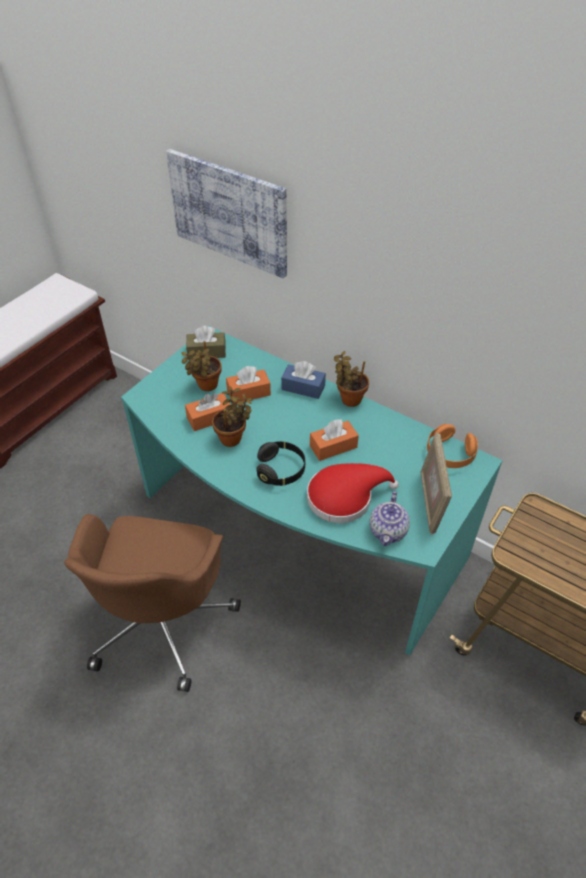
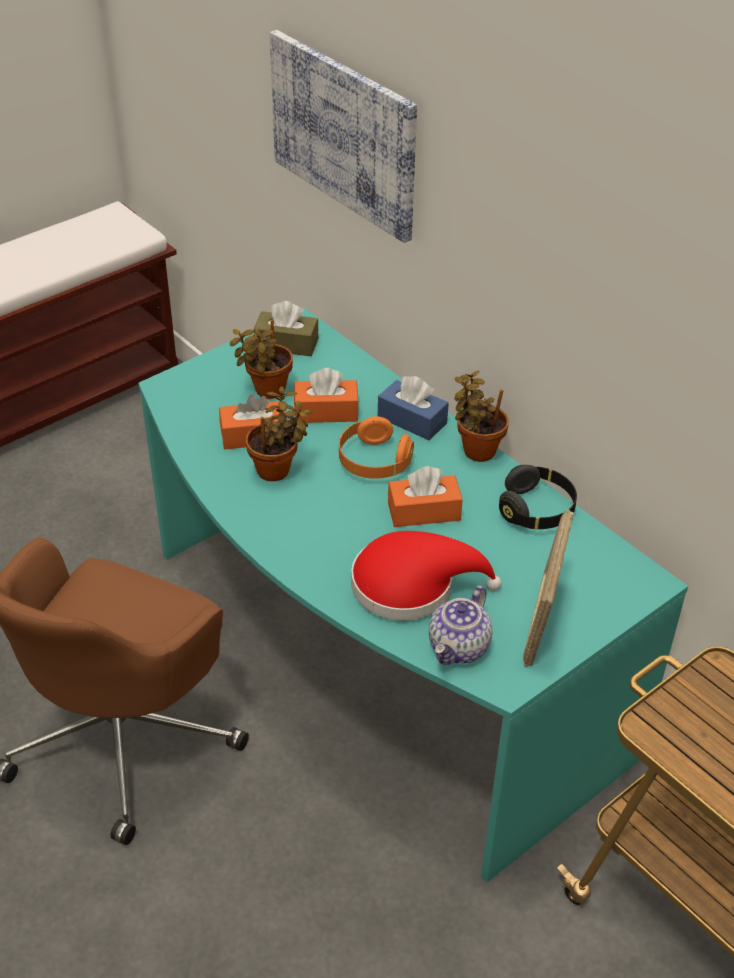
camera: 15 degrees right, 5 degrees down
(281, 470) = (330, 528): black headphones -> black headphones (536, 510)
(449, 454) = (604, 560): orange headphones -> orange headphones (374, 462)

